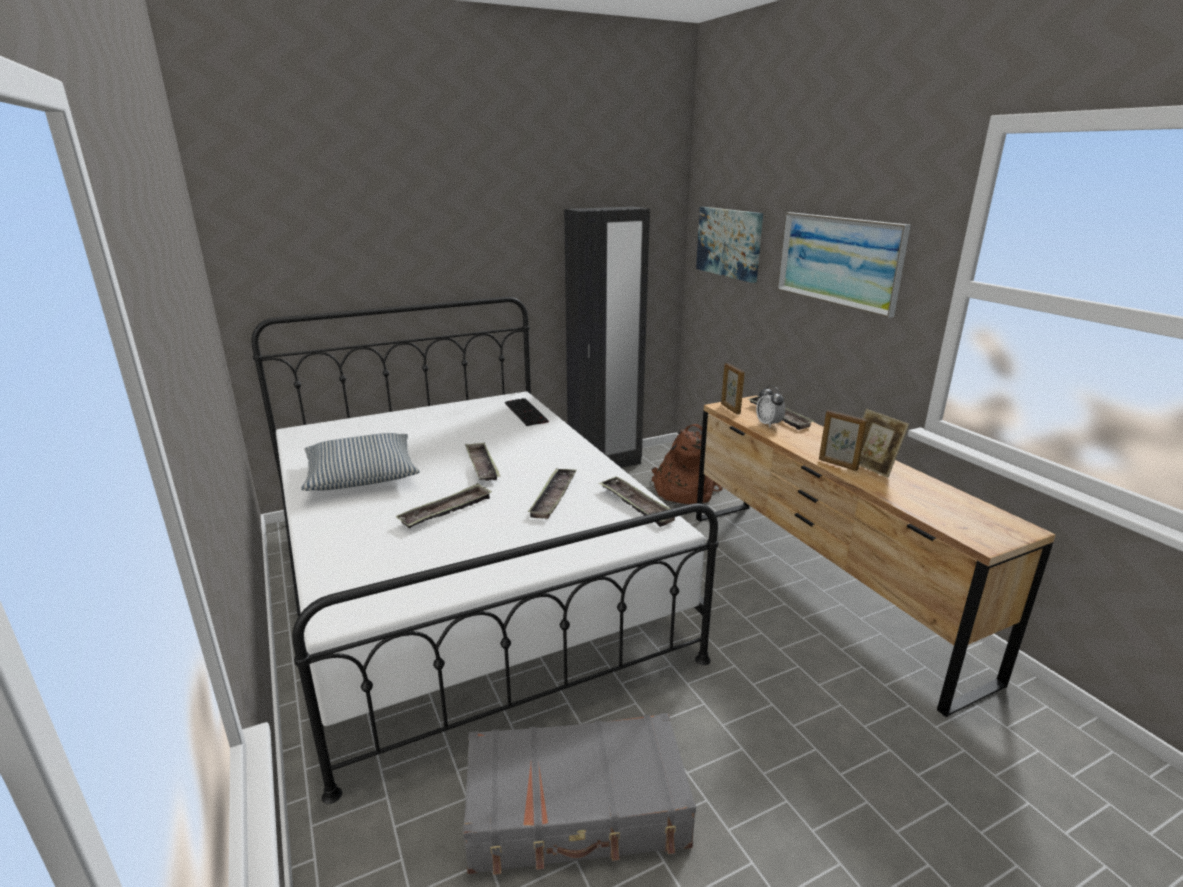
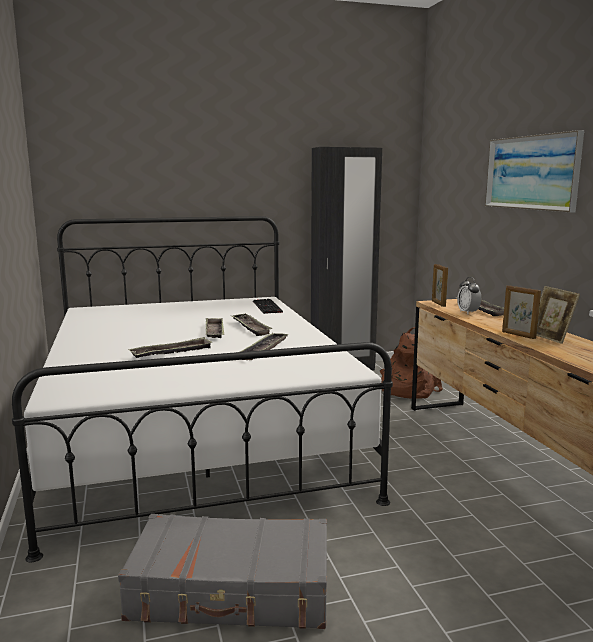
camera: 10 degrees right, 10 degrees down
(361, 475) = (117, 332): pillow -> none
(637, 505) = (331, 357): tray -> tray (250, 327)
(729, 243) = (450, 175): picture -> none

